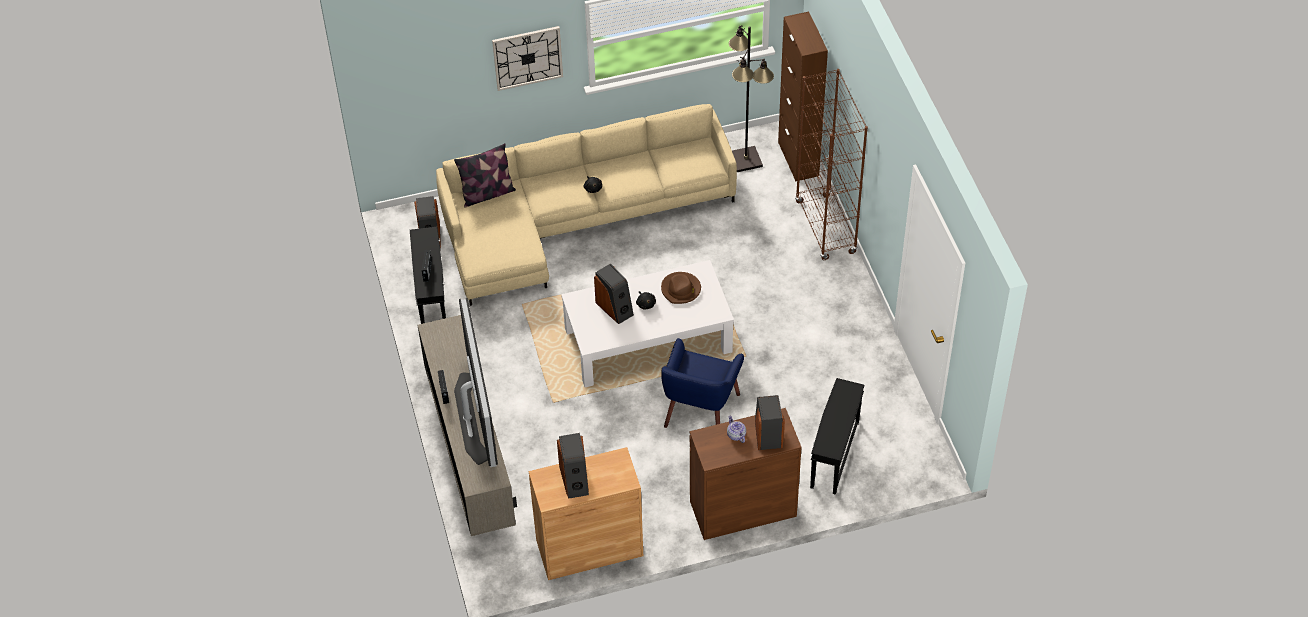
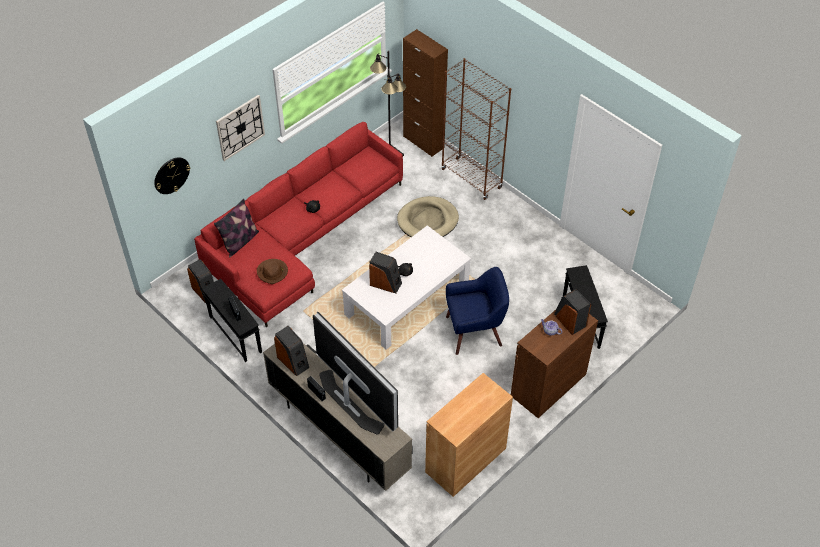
camera: 30 degrees left, 0 degrees up
(421, 85) = (171, 175): none -> wall clock
(575, 219) = (301, 237): beige sofa -> red sofa
(575, 479) = (463, 412): speaker -> speaker (293, 361)
(681, 289) = (422, 252): brown hat -> brown hat (272, 272)
(700, 410) = (474, 331): blue armchair -> blue armchair turned 90 degrees counterclockwise
(736, 258) = (428, 221): none -> beige dog bed

